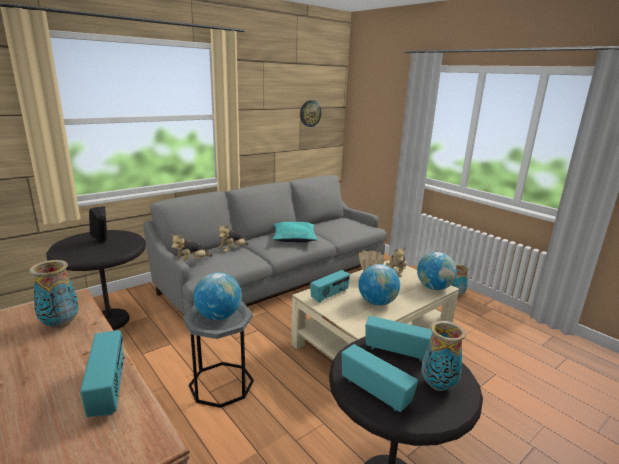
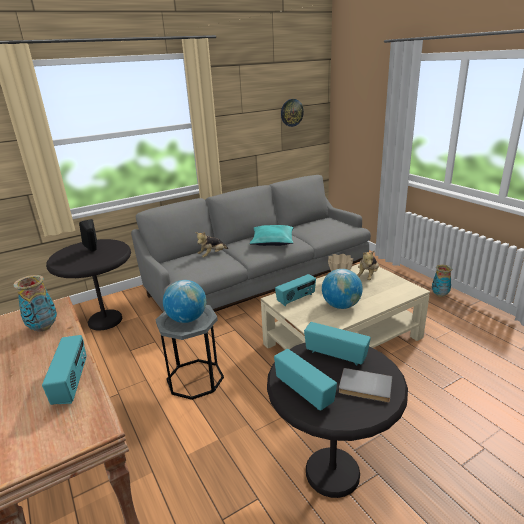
camera: 10 degrees right, 5 degrees up
(191, 262) = (172, 268): plush toy -> none
(434, 287) = (403, 290): globe -> none
(437, 385) = (365, 388): vase -> grey book

